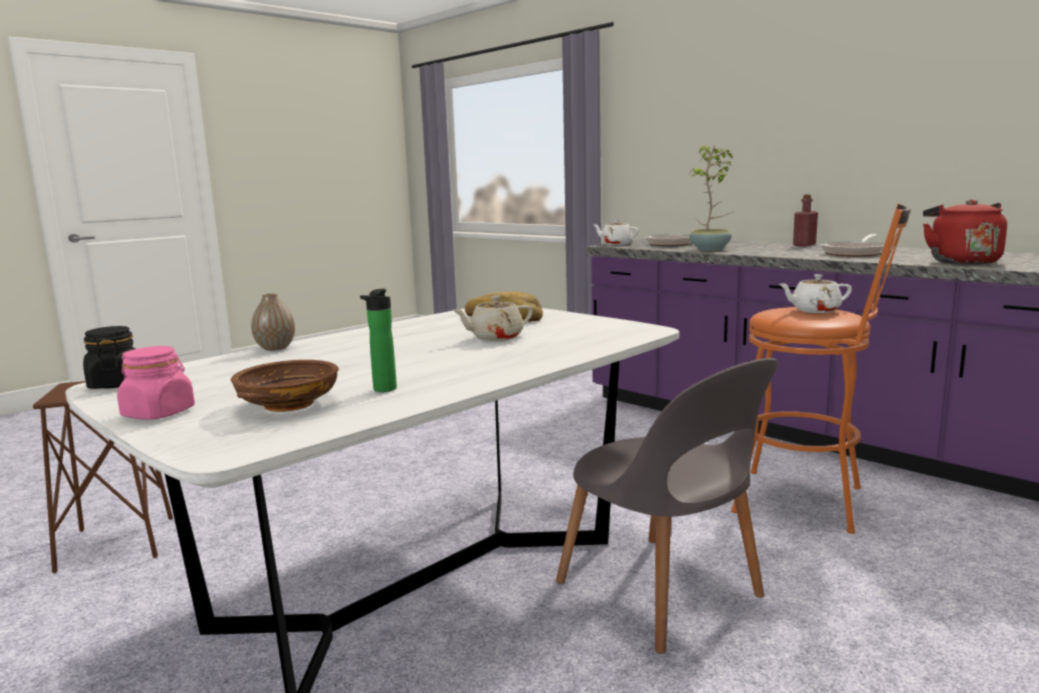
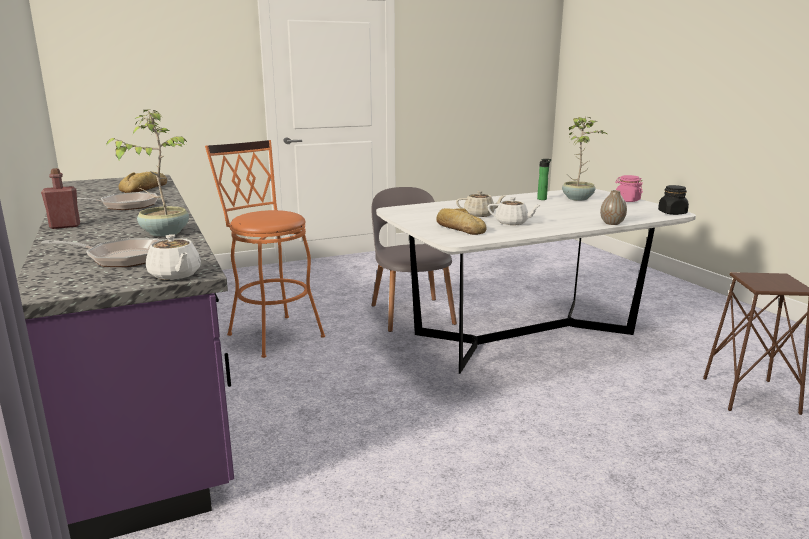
camera: 160 degrees left, 5 degrees up
(289, 404) = (578, 198): brown bowl -> potted plant
(814, 310) = (262, 214): white teapot -> white teapot (512, 223)
(961, 262) = (146, 188): red kettle -> bread

